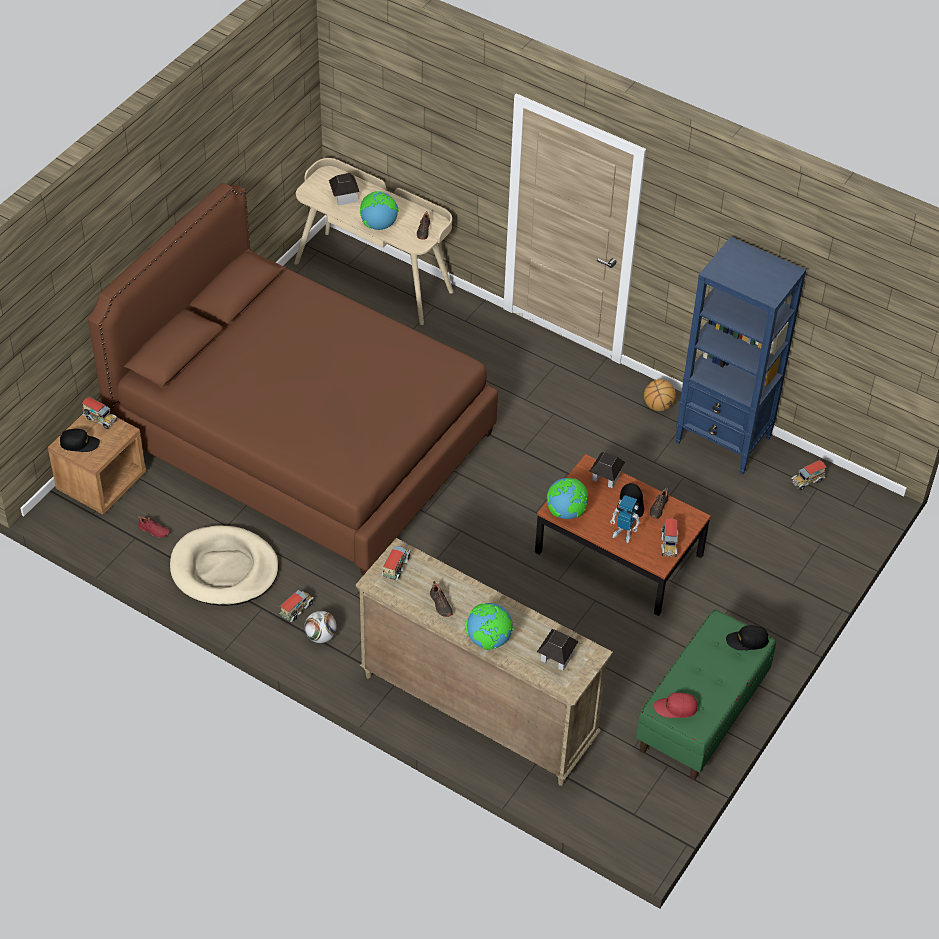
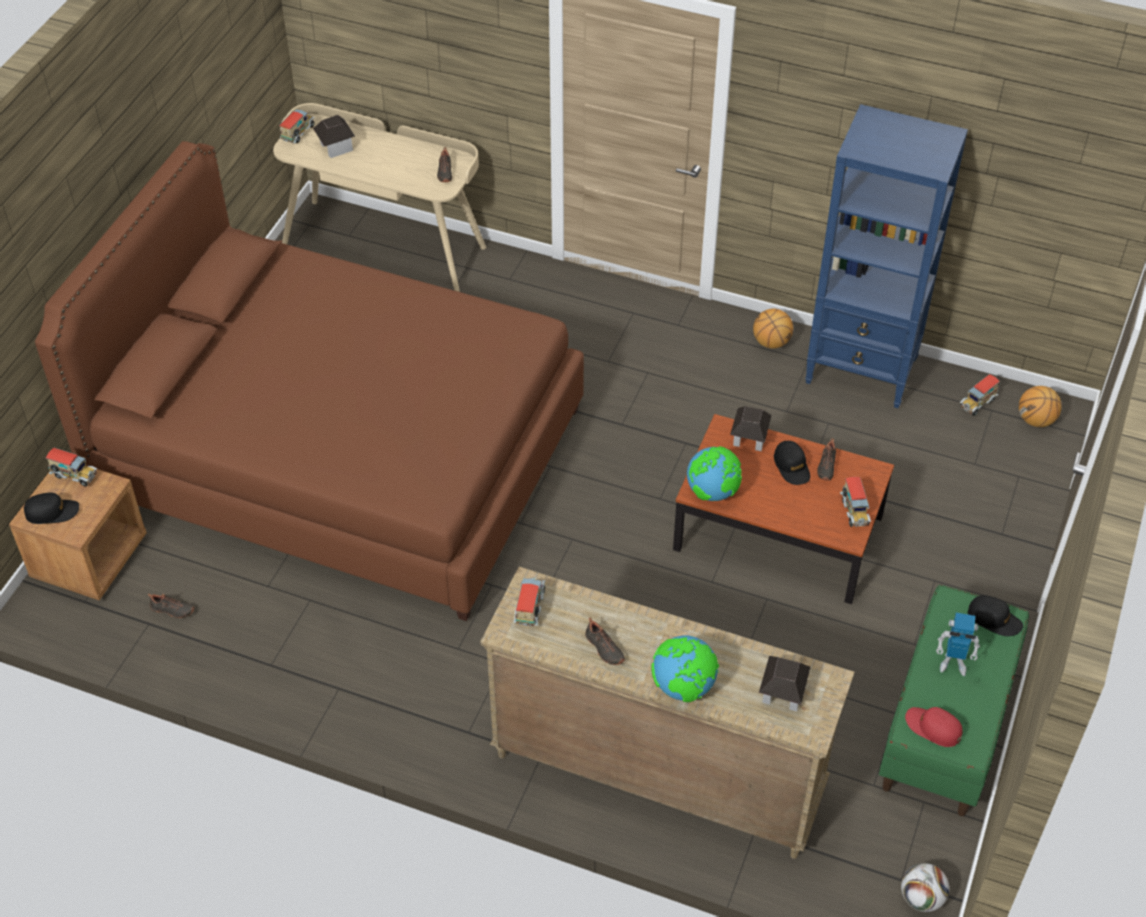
camera: 10 degrees left, 0 degrees up
(153, 531) = (172, 610): red shoe -> black shoe
(224, 569) = (277, 645): beige dog bed -> none
(297, 610) = (386, 683): toy truck -> toy truck (298, 134)
(320, 636) = (425, 712): football -> football (921, 898)
(378, 225) = (387, 174): globe -> none
(623, 533) = (793, 506): toy robot -> toy robot (953, 662)
(675, 708) = (933, 728): red cap -> red cap turned 45 degrees clockwise
(747, 641) = (994, 619): black cap -> black cap turned 135 degrees counterclockwise
(849, 502) = (1036, 420): none -> basketball

